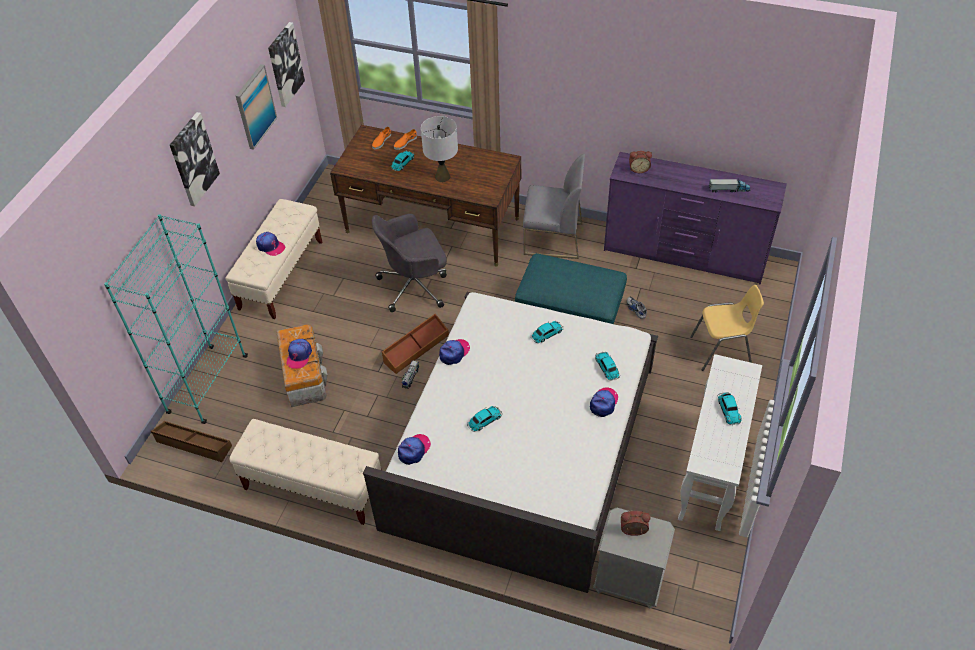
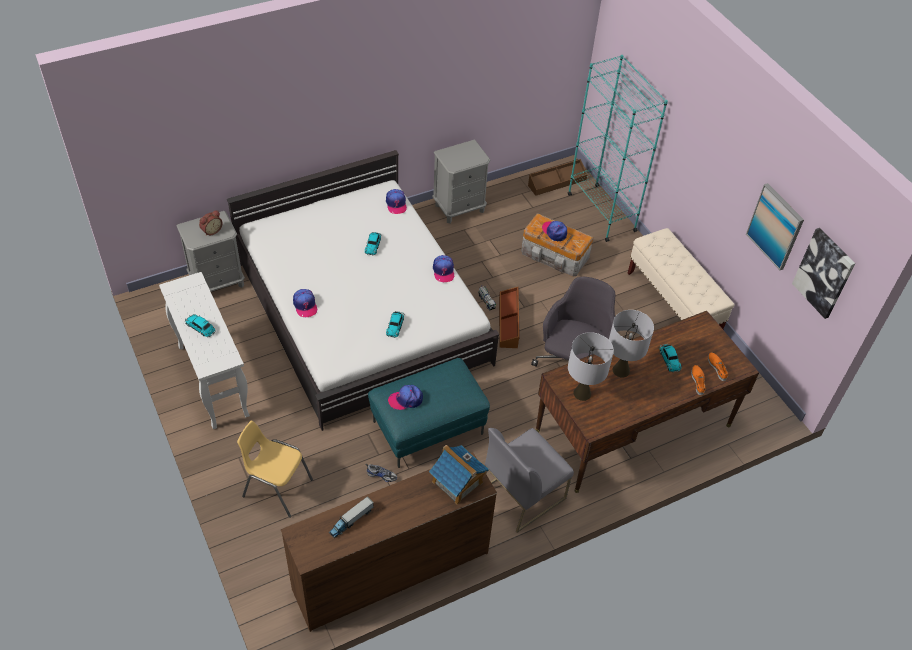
camera: 130 degrees right, 0 degrees up
(193, 159) = (711, 136): picture -> none
(270, 246) = (675, 263): cap -> cap (406, 399)
(313, 487) = (459, 208): beige bench -> grey nightstand
(487, 181) = (582, 393): none -> grey table lamp
(607, 368) = (325, 329): toy car -> none
(638, 169) = (457, 482): alarm clock -> toy house
(684, 255) = (390, 570): purple dresser -> brown dresser
(721, 351) = (277, 488): yellow chair -> yellow chair turned 75 degrees clockwise

